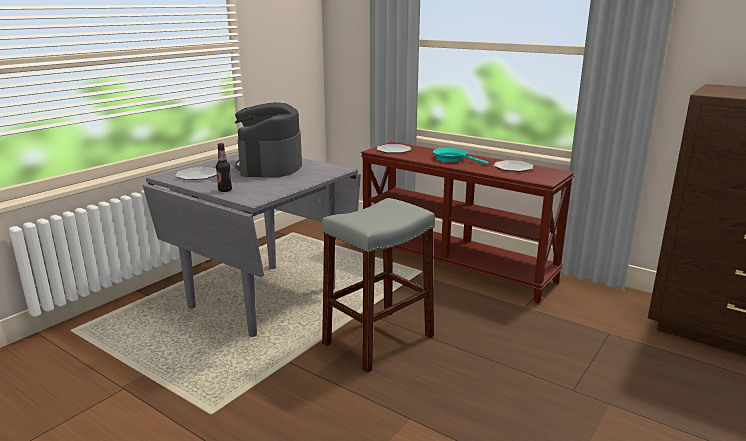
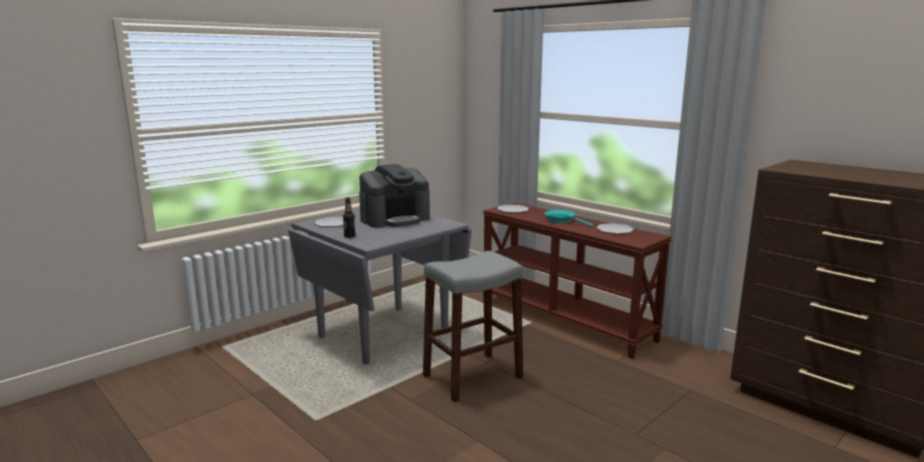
camera: 10 degrees right, 5 degrees down
(270, 166) = (395, 219): coffee machine -> coffee machine turned 135 degrees counterclockwise

